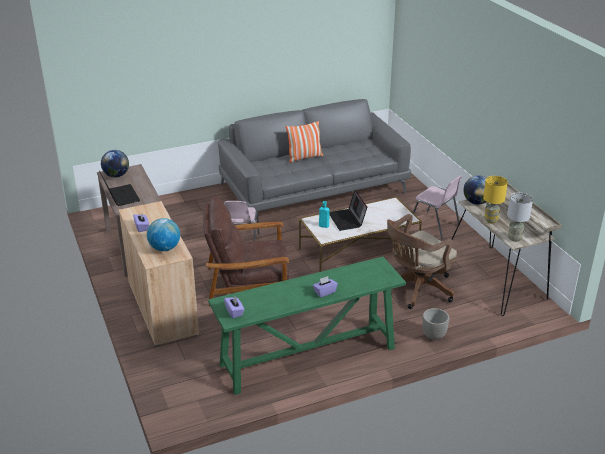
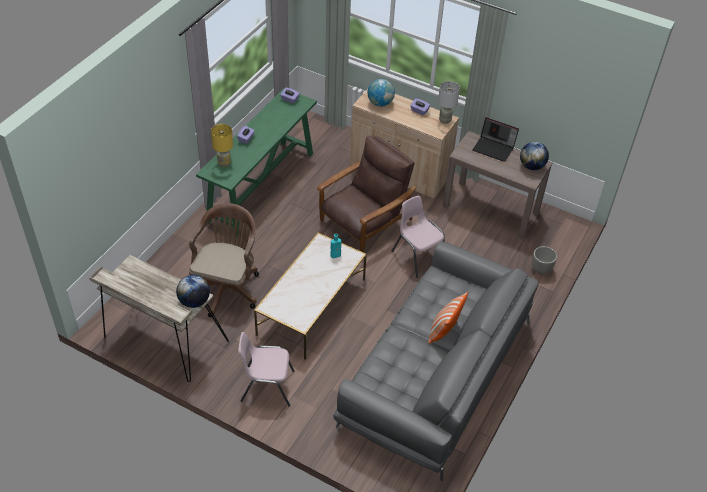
camera: 140 degrees right, 15 degrees up
(347, 220) = (322, 273): laptop -> none
(434, 336) = (183, 248): planter -> planter (541, 270)
(490, 220) = (167, 281): yellow table lamp -> yellow table lamp (224, 163)
(514, 238) = (133, 268): grey table lamp -> grey table lamp (445, 120)

